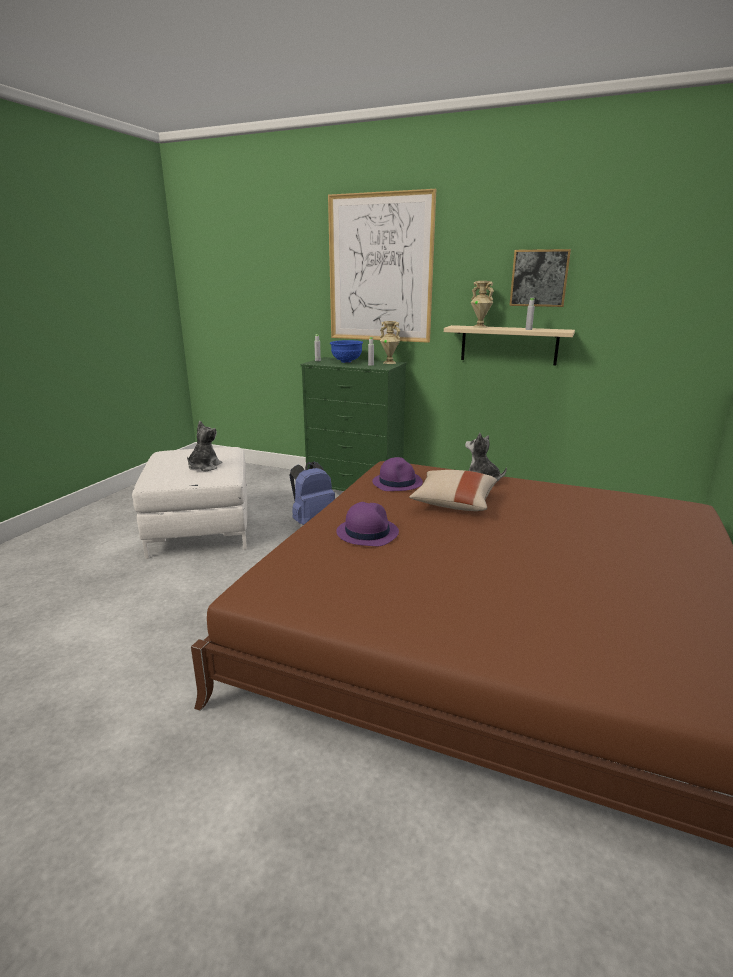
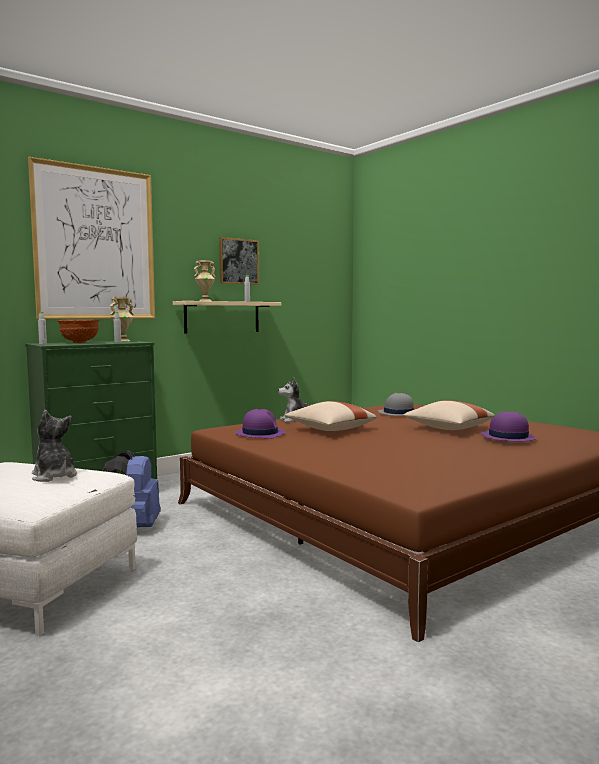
camera: 60 degrees left, 15 degrees down
(346, 362) = (79, 342): blue bowl -> brown bowl
(367, 532) = (347, 453): purple hat -> purple hat (507, 437)
(564, 560) = (448, 429): none -> beige pillow
(614, 515) = (398, 413): none -> grey hat

